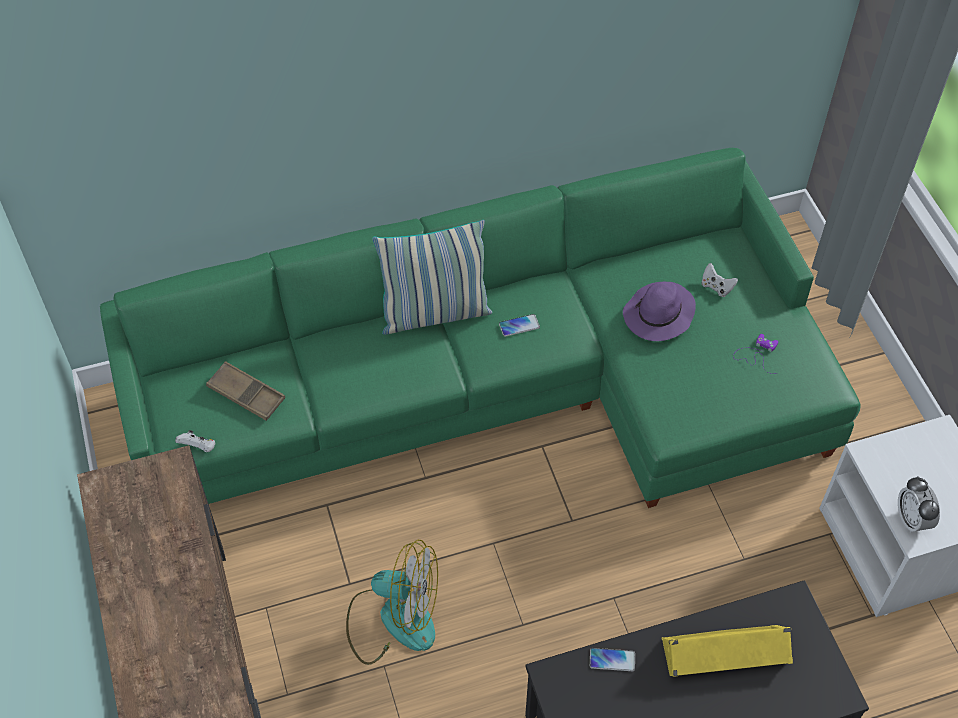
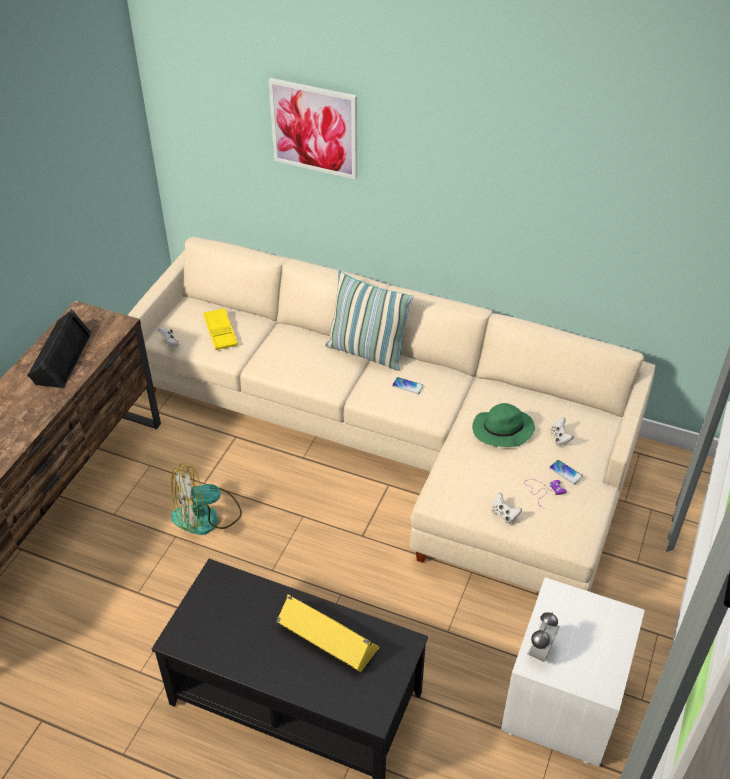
camera: 40 degrees right, 10 degrees down
(150, 560) = (60, 358): none -> black speaker
(246, 394) = (220, 332): brown tray -> yellow tray
(271, 77) = (314, 128): none -> picture
(393, 619) = (206, 516): fan -> fan turned 105 degrees clockwise
(505, 385) = (402, 439): green sofa -> beige sofa
(612, 660) = (258, 591): phone -> phone (565, 472)
(658, 315) = (501, 431): purple hat -> green hat
(746, 405) = (504, 514): none -> white game controller

